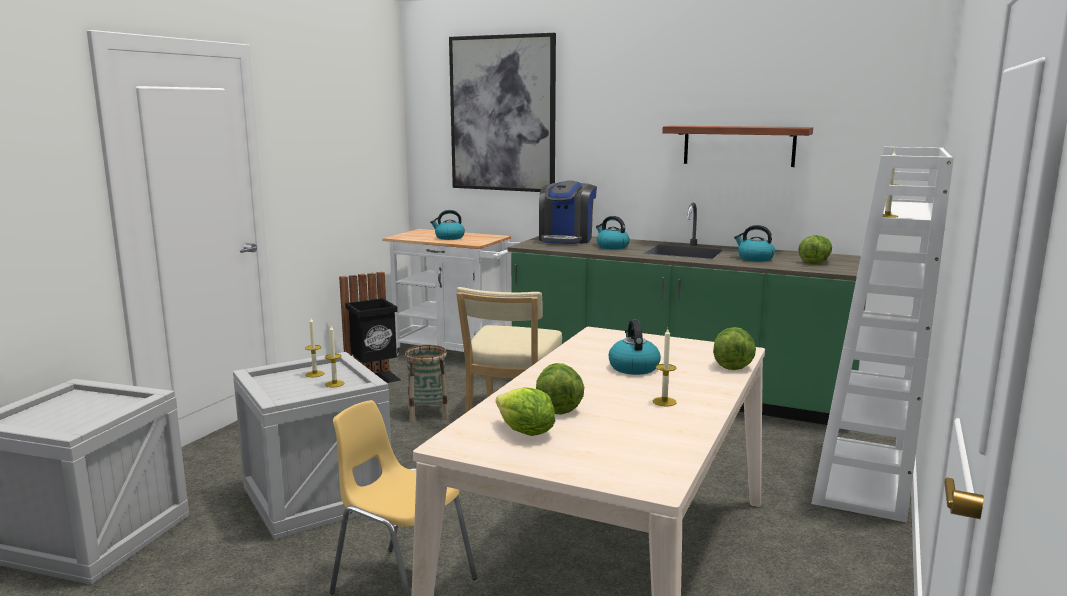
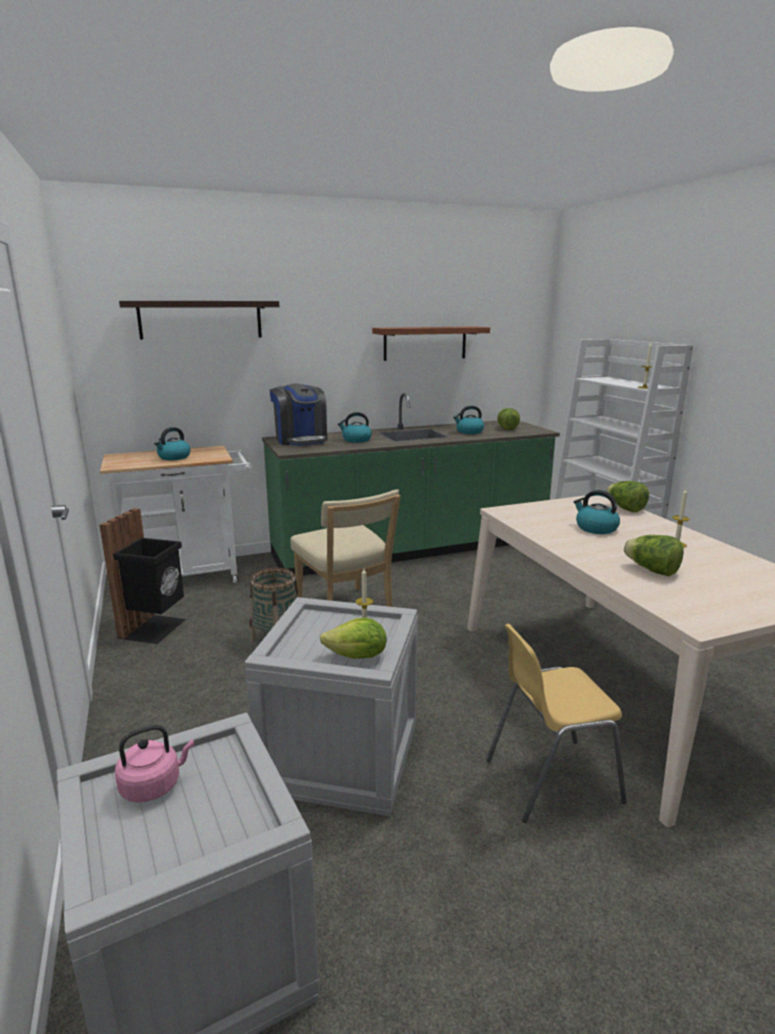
camera: 45 degrees left, 5 degrees up
(86, 402) = (154, 786): none -> pink kettle
(315, 374) = (320, 629): candle -> none
(503, 114) = (201, 319): picture -> shelf
(525, 432) = (697, 595): lettuce -> lettuce (357, 657)

